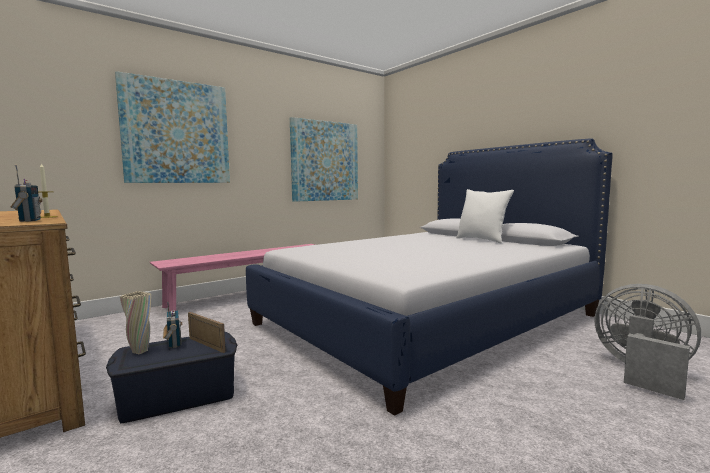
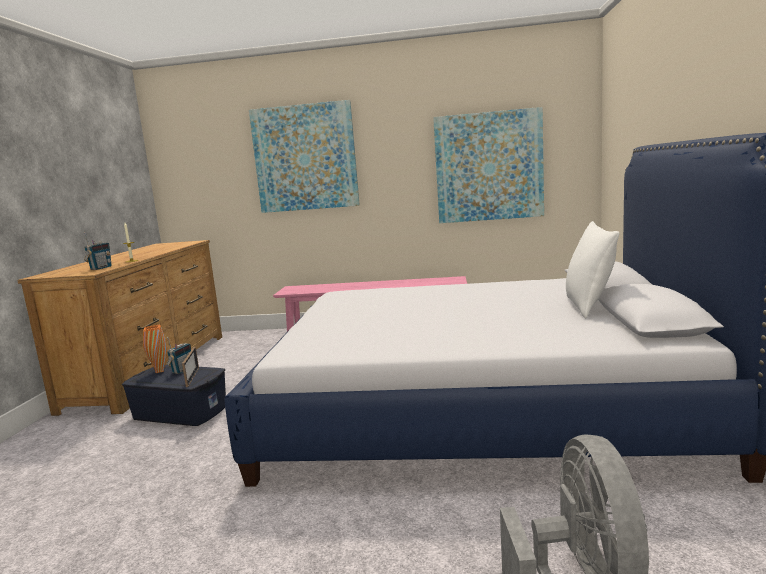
camera: 45 degrees right, 5 degrees up
(140, 351) = (159, 371): beige vase -> orange vase

